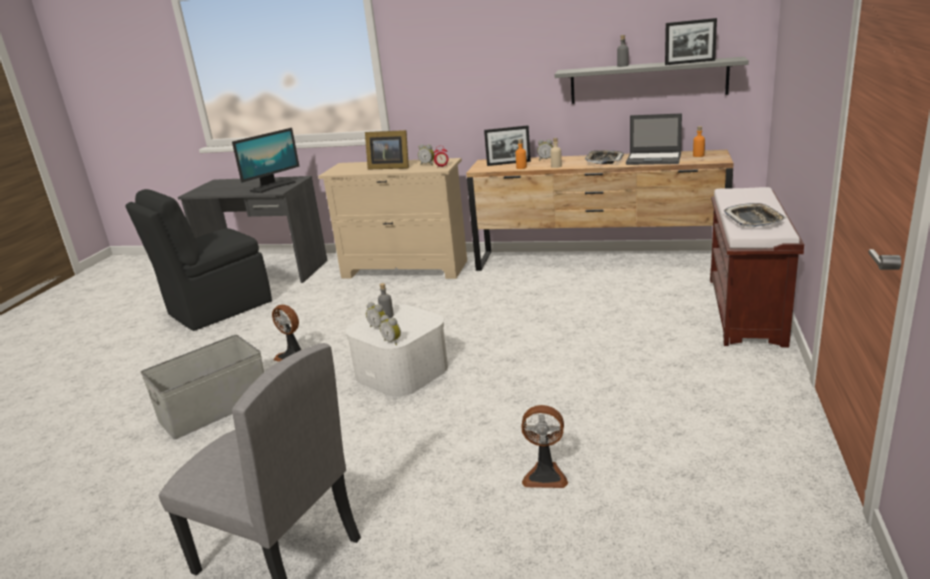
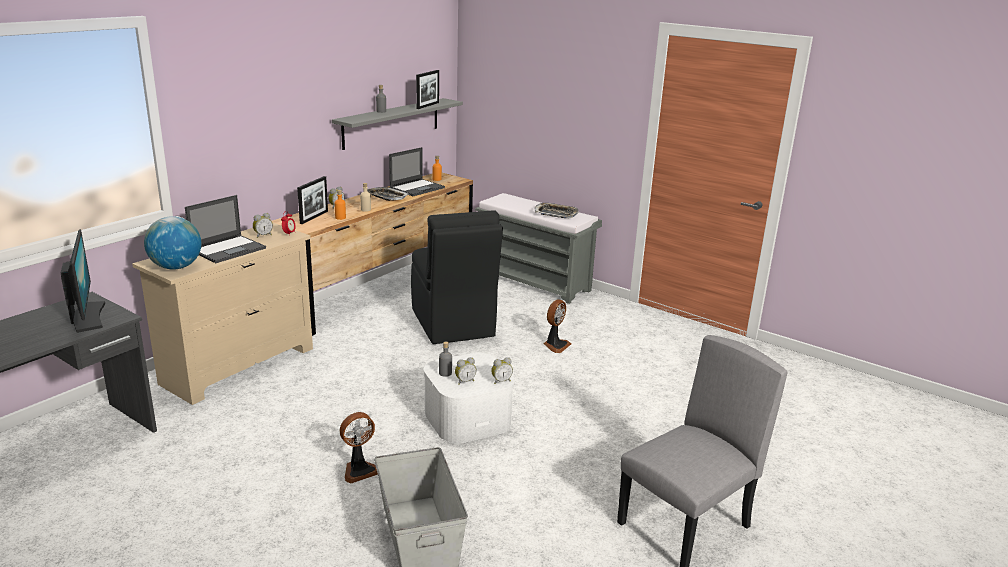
camera: 70 degrees left, 0 degrees up
(217, 309) = (127, 508): black chair -> black chair (453, 324)
(341, 170) = (176, 267): none -> globe
(388, 167) = (229, 249): picture frame -> laptop
(545, 475) = (662, 401): fan -> fan (555, 345)
(746, 311) = (534, 282): brown bench -> grey bench

